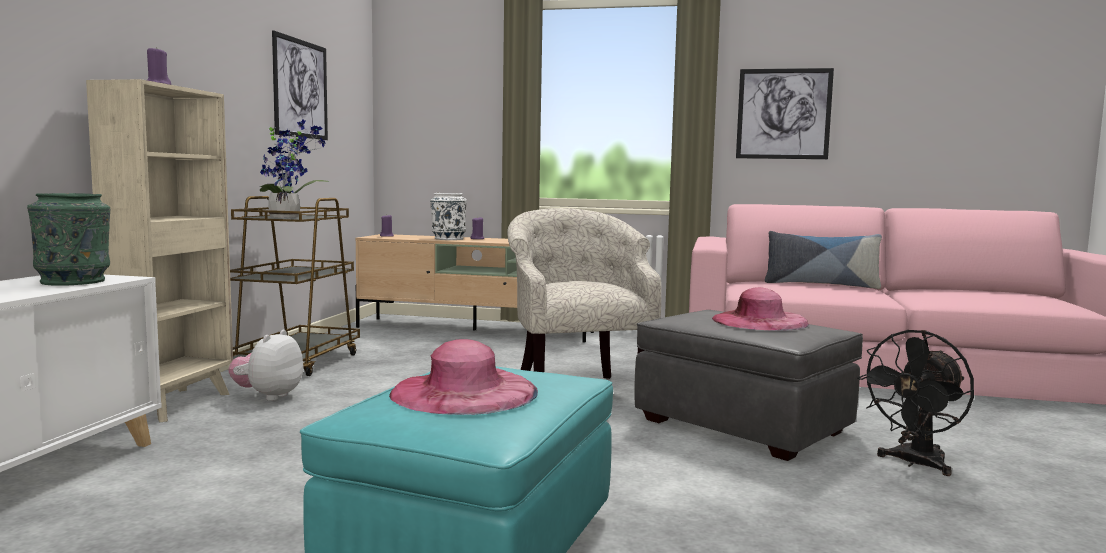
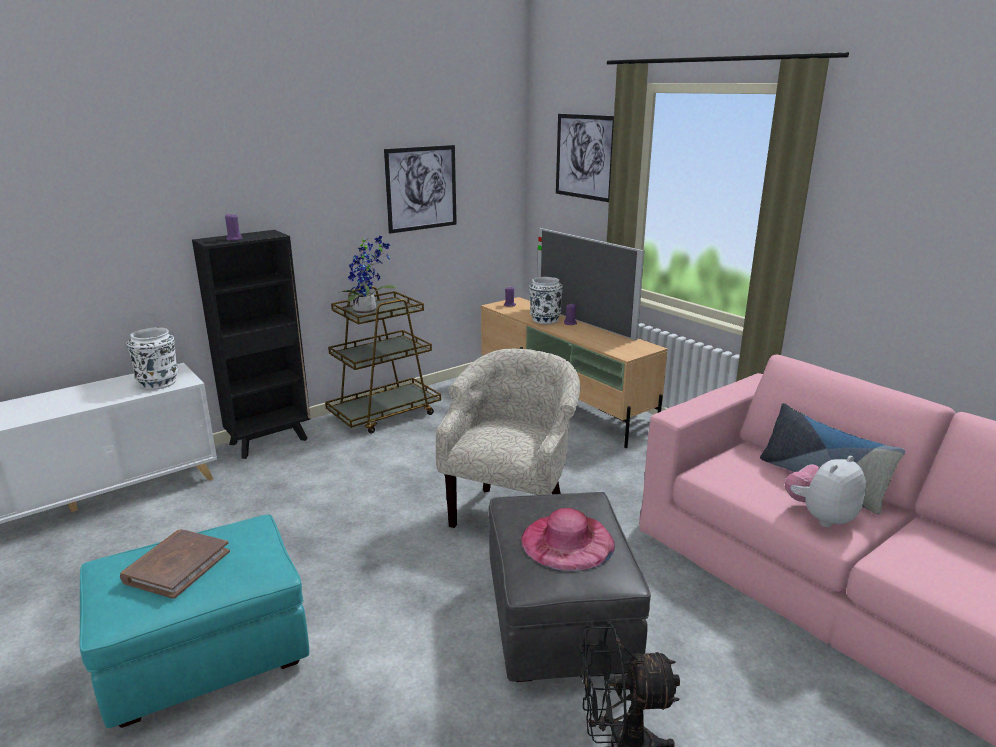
camera: 40 degrees right, 15 degrees up
(74, 281) = (159, 383): green vase -> white vase
(175, 404) = (270, 441): beige bookcase -> black bookcase
(268, 396) = (320, 450): plush toy -> plush toy (820, 517)
(464, 392) = (177, 566): pink hat -> brown book
(486, 238) = (583, 322): none -> television
(783, 114) = (893, 245): picture -> picture (585, 157)

